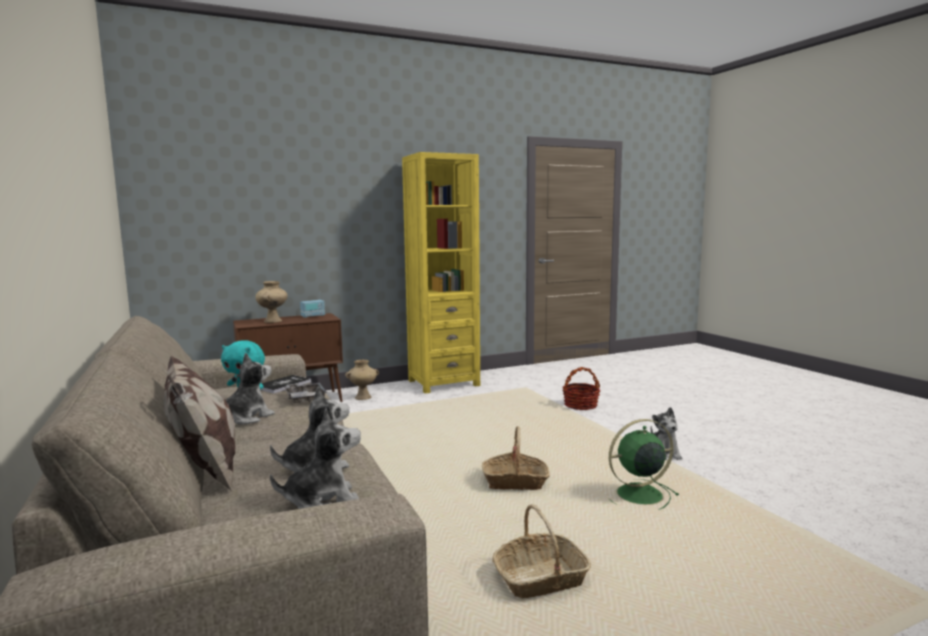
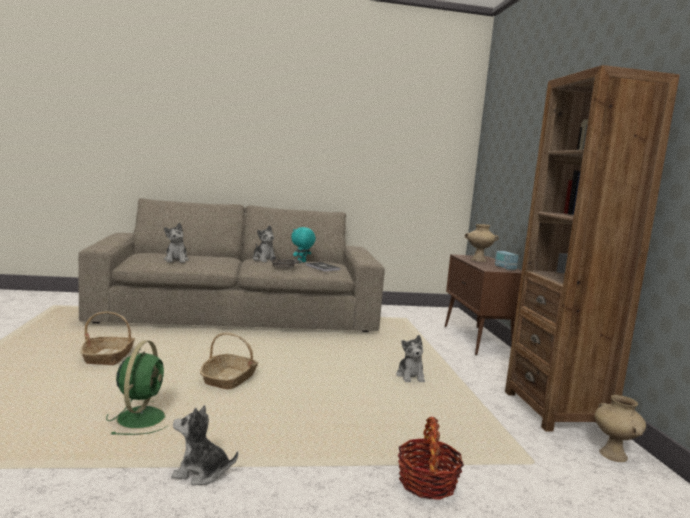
camera: 105 degrees right, 0 degrees up
(205, 473) = (202, 254): pillow -> none
(322, 500) = (142, 258): plush toy -> plush toy (410, 376)
(363, 397) = (491, 364): beige vase -> beige vase (614, 455)
(443, 383) = (556, 410): yellow bookcase -> brown bookcase

